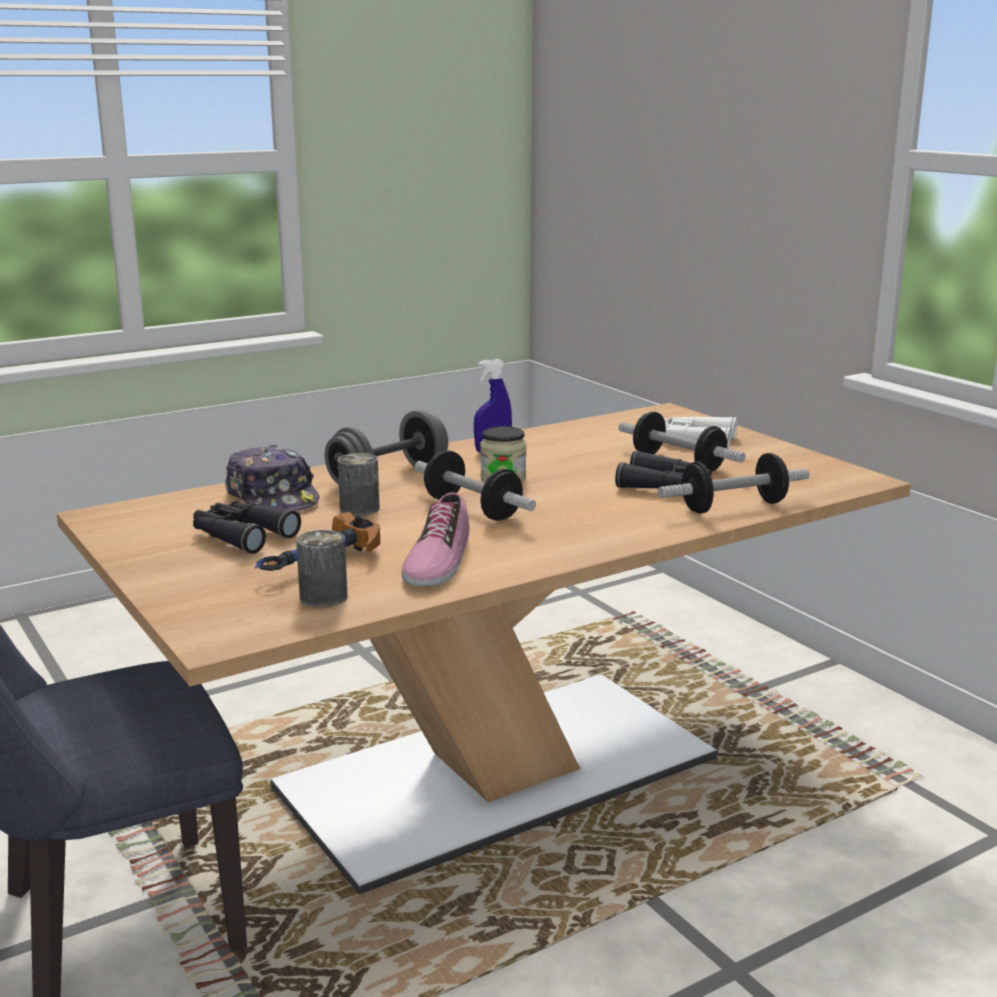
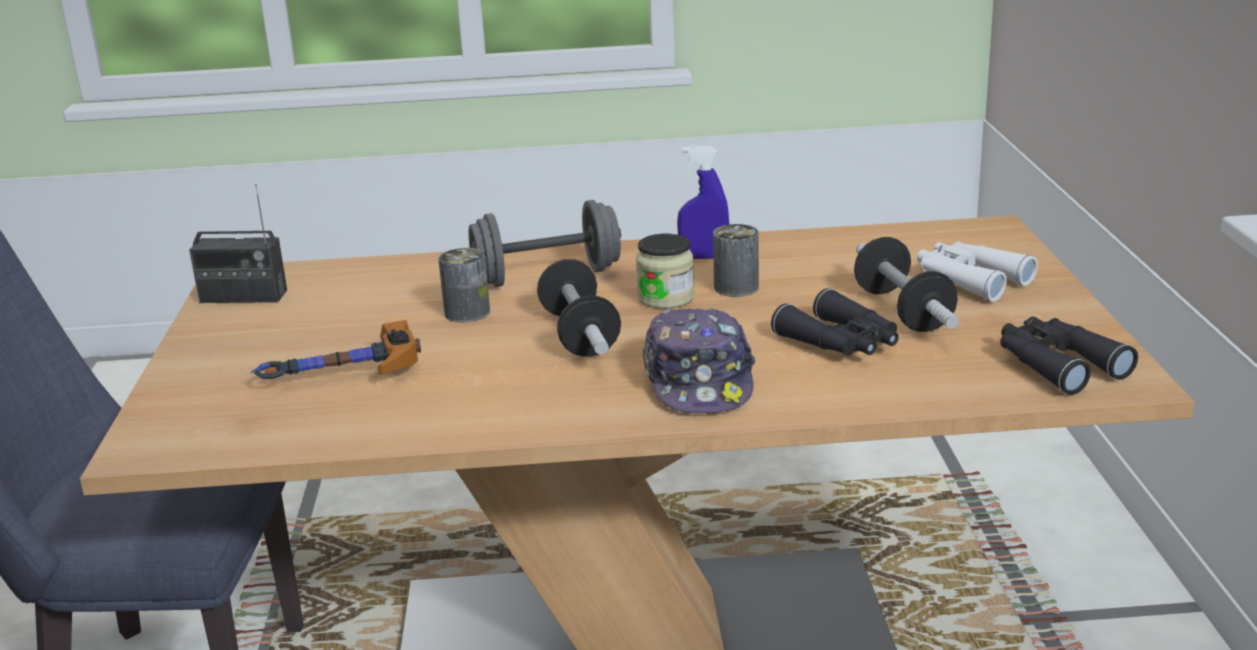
camera: 30 degrees right, 5 degrees up
(134, 527) = (243, 297): none -> radio
(241, 536) = (317, 326): black binoculars -> black binoculars (1057, 365)
(273, 498) = (405, 283): cap -> cap (699, 381)
(323, 597) = (292, 420): can -> can (736, 287)
(437, 560) = (455, 398): shoe -> none
(733, 507) = (886, 391): dumbbell -> none

